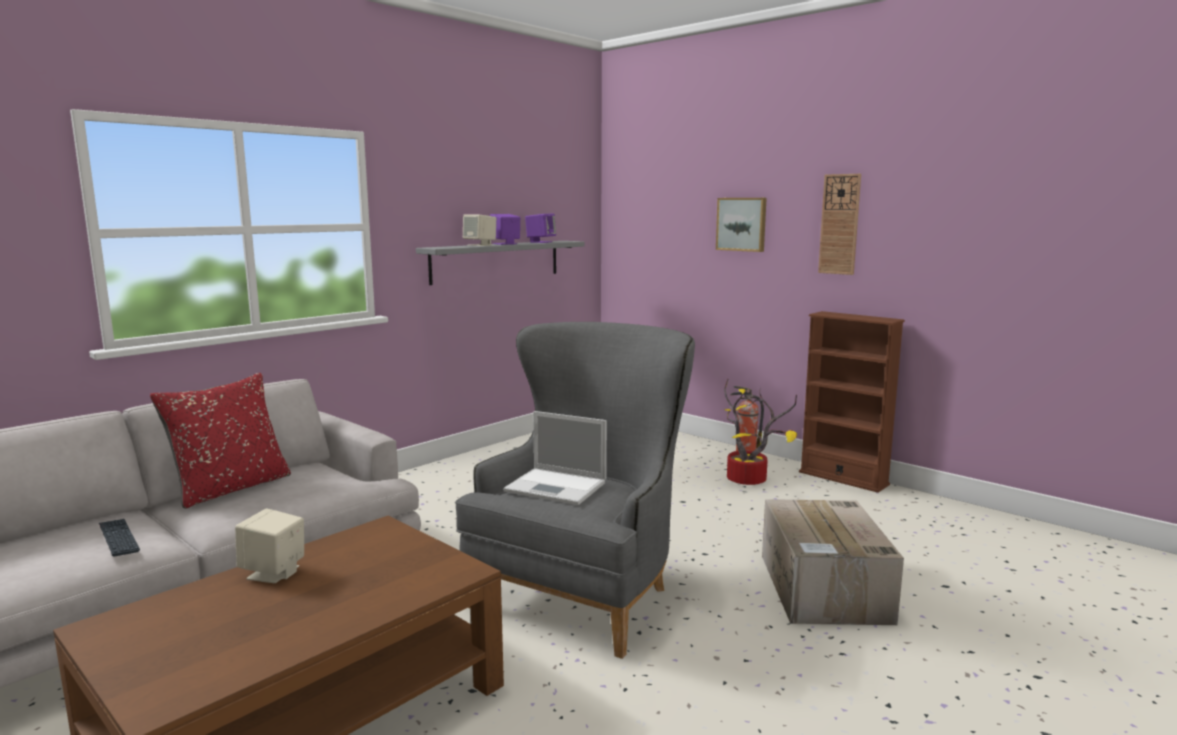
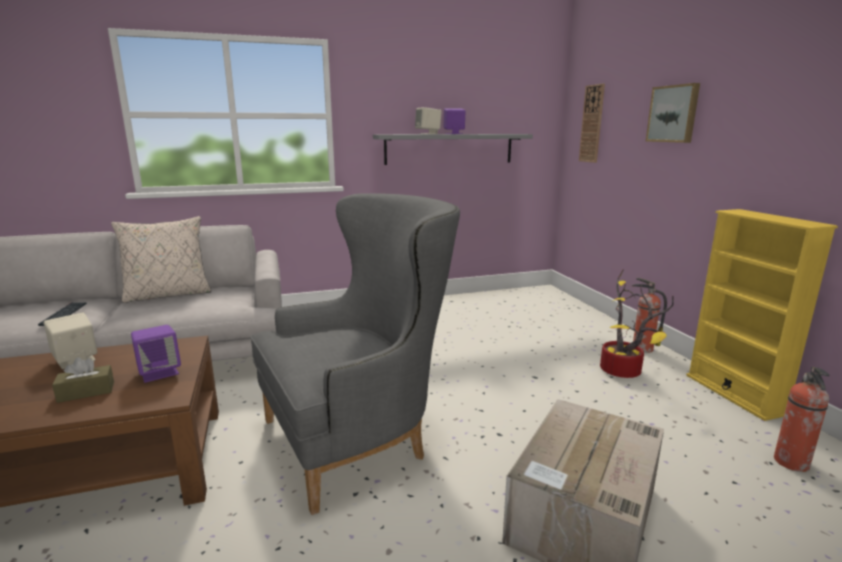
camera: 30 degrees right, 5 degrees up
(231, 488) = (168, 294): red pillow -> beige pillow
(360, 591) = (86, 392): none -> brown tissue box
(540, 242) = (490, 133): purple speaker -> purple speaker (160, 372)
(557, 487) = (322, 341): laptop -> none
(839, 224) = (775, 108): wall clock -> wall clock (592, 124)
(843, 478) = (734, 394): brown bookcase -> yellow bookcase
(916, 516) = (791, 463): none -> fire extinguisher

